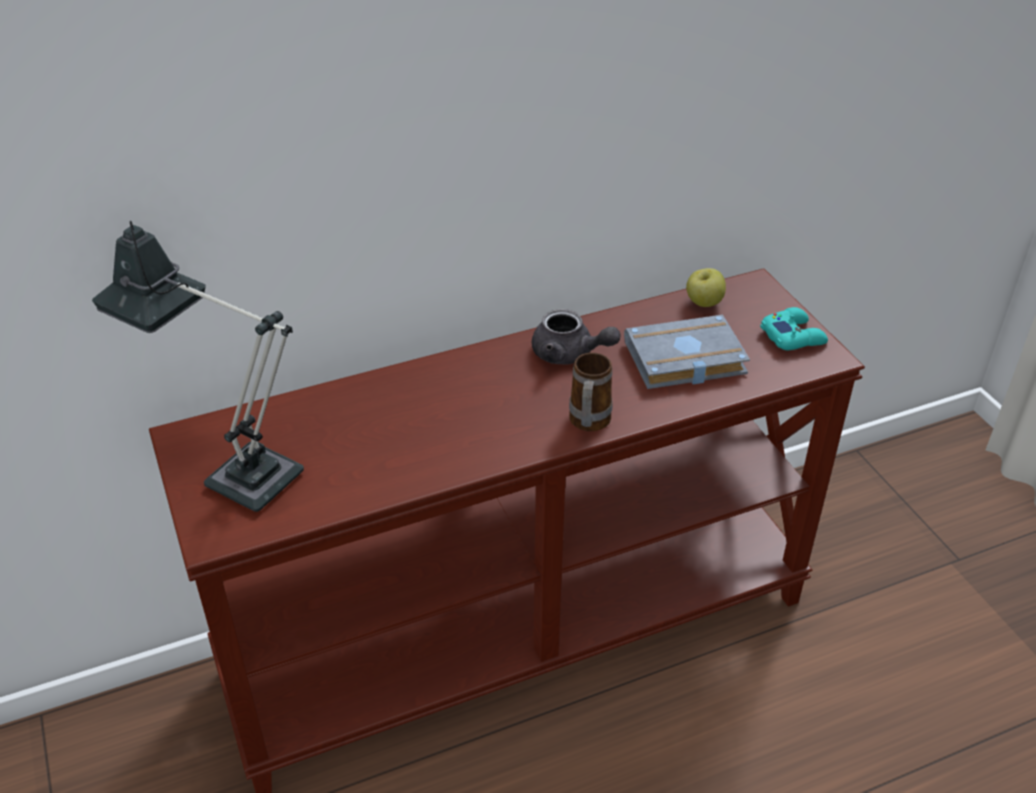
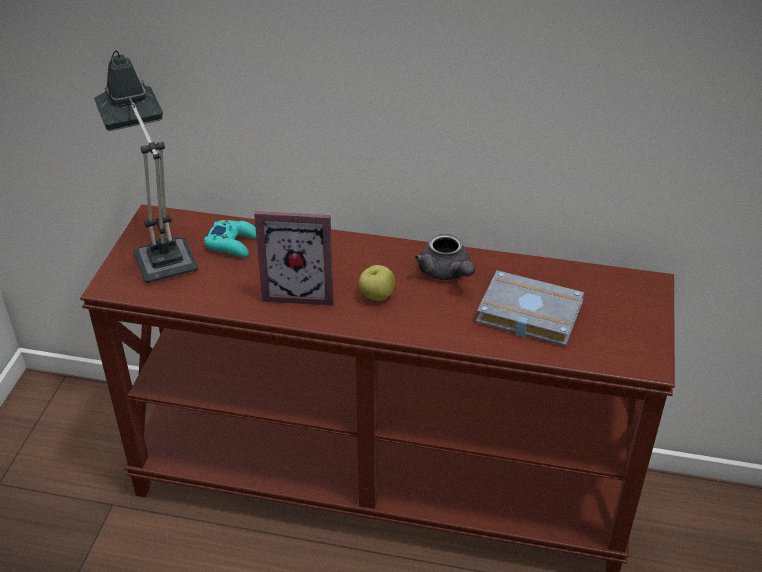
camera: 35 degrees right, 0 degrees up
(441, 438) = (300, 290): none -> picture frame
(588, 424) = (407, 327): mug -> none
(704, 303) = (591, 280): apple -> apple (376, 296)
(793, 336) = (637, 336): turquoise game controller -> turquoise game controller (233, 243)

